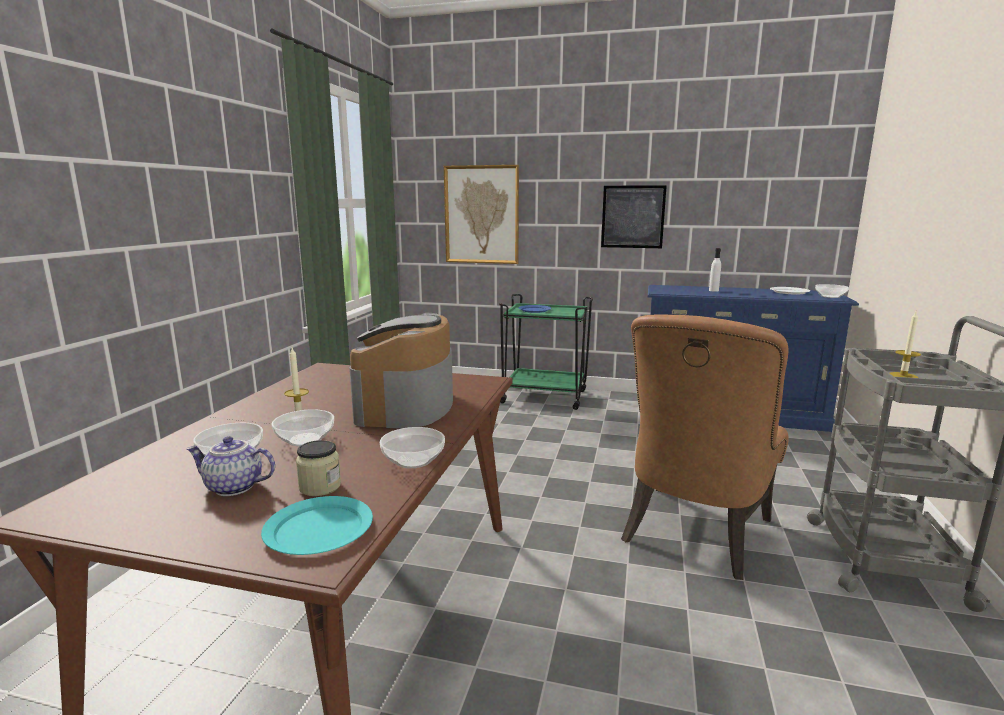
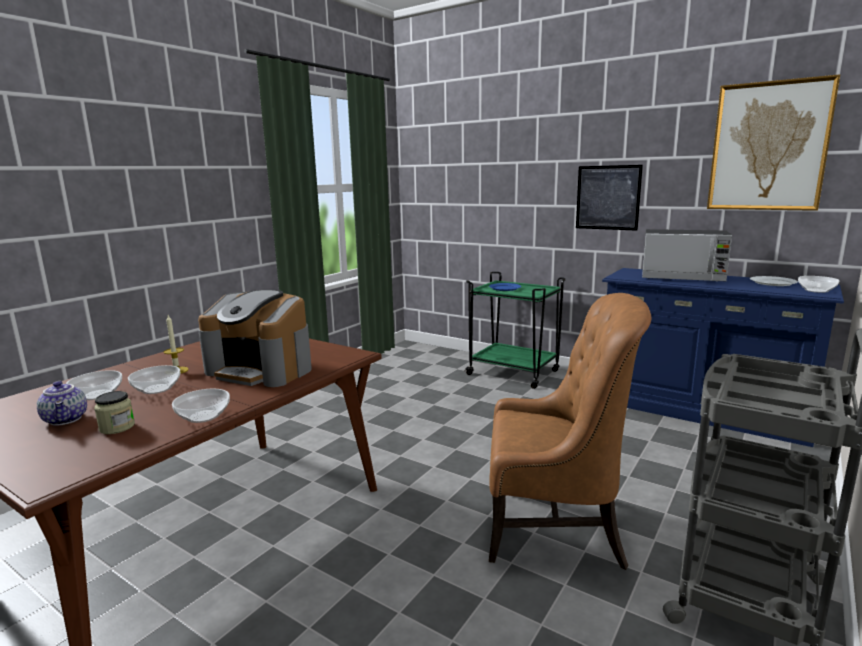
camera: 20 degrees right, 0 degrees up
(233, 488) = (67, 419): teapot -> teapot turned 150 degrees counterclockwise
(319, 530) = (73, 459): turquoise plate -> none
(406, 406) = (261, 370): coffee machine -> coffee machine turned 90 degrees counterclockwise
(482, 215) = (468, 196): picture -> picture (768, 147)
(695, 530) = (555, 525): brown chair -> brown chair turned 135 degrees counterclockwise
(713, 290) = (682, 277): white bottle -> microwave
(903, 376) = (758, 392): candle -> none

